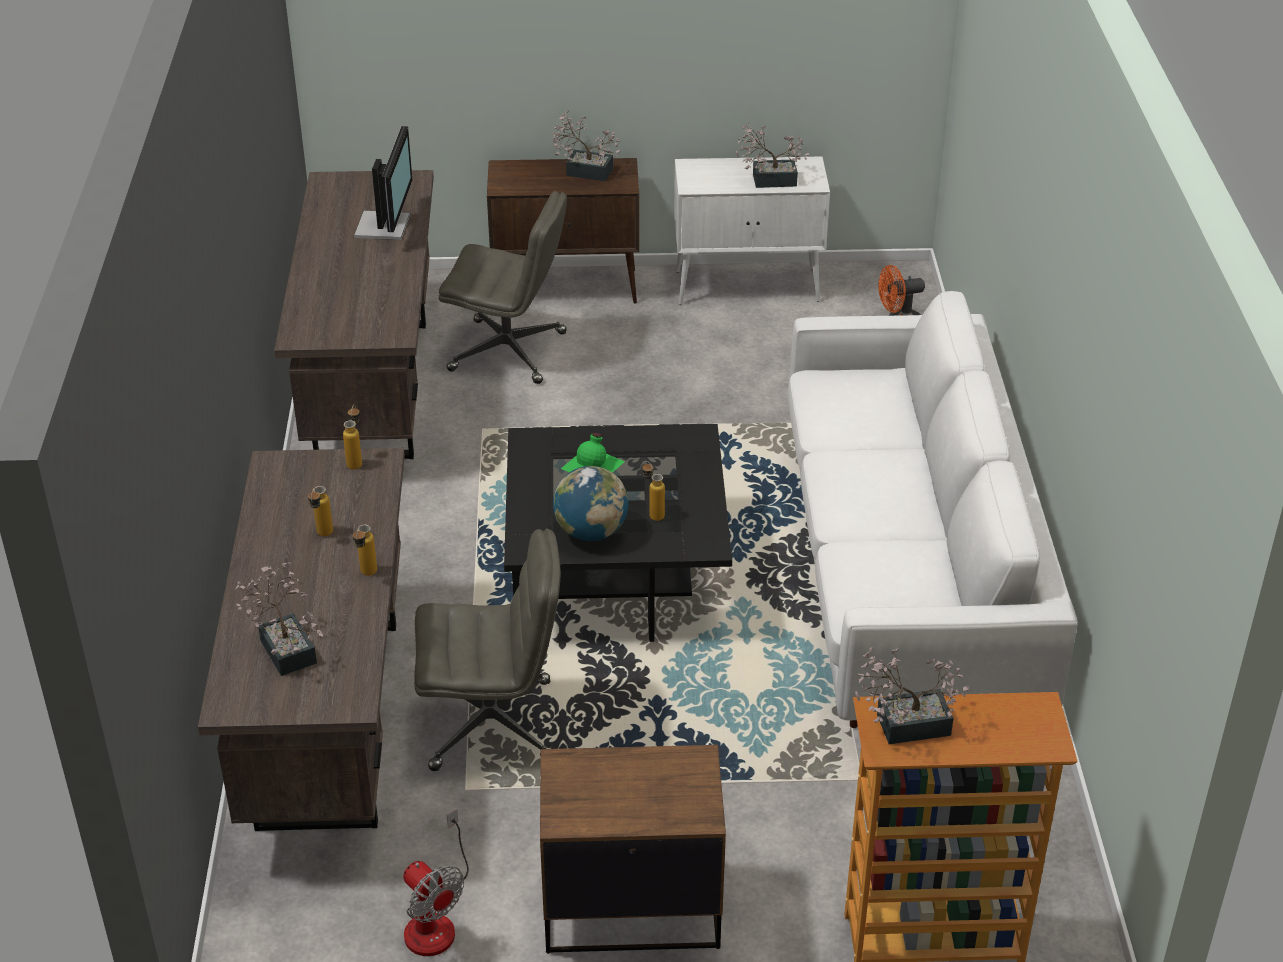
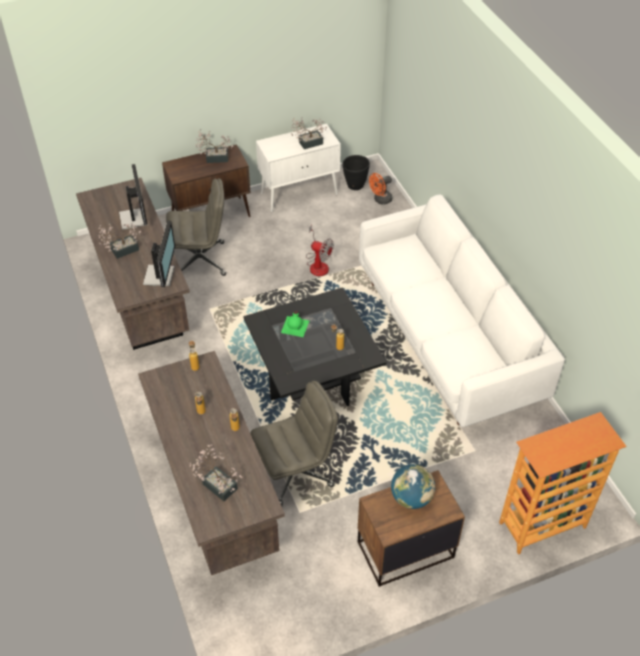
camera: 20 degrees left, 10 degrees up
(378, 317) = (160, 275): none -> monitor
(435, 920) = (319, 586): fan -> fan (318, 264)
(591, 532) = (313, 365): globe -> globe (411, 498)
(861, 294) = (355, 185): none -> black planter
(904, 725) = (545, 450): potted plant -> potted plant (121, 250)

